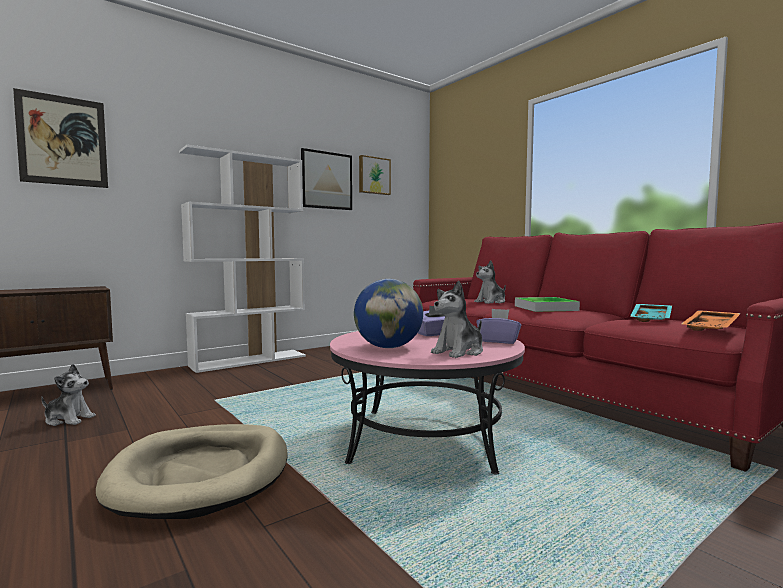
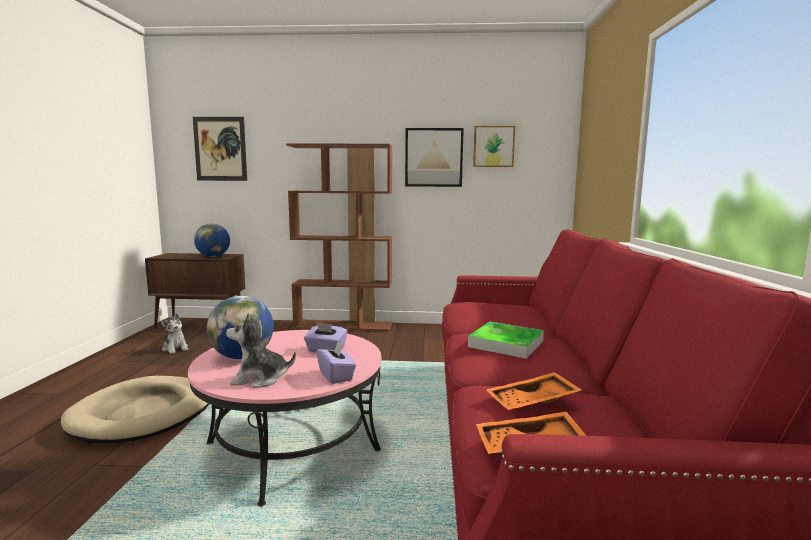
camera: 40 degrees right, 5 degrees up
(71, 289) = (213, 256): none -> globe
(249, 360) = (344, 325): white bookcase -> brown bookcase
(491, 302) = (503, 318): plush toy -> none
(652, 319) = (533, 402): turquoise tray -> orange tray

